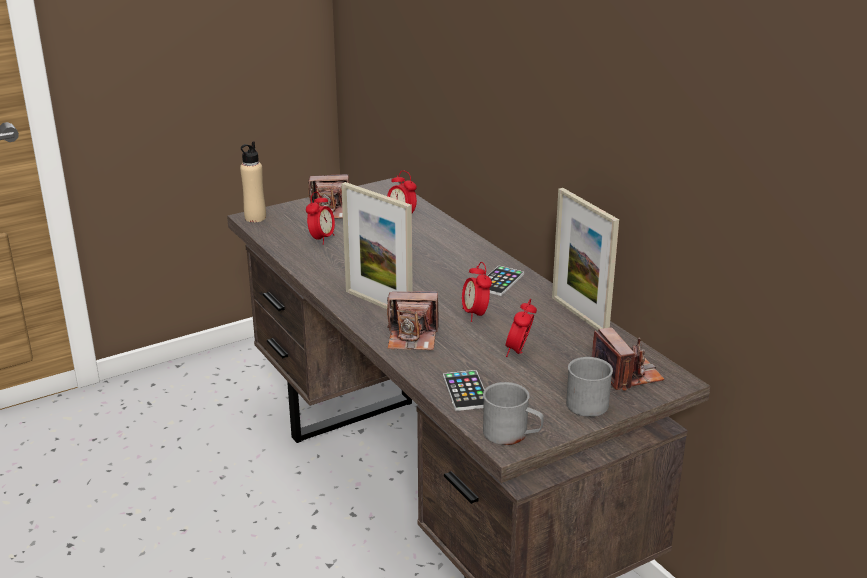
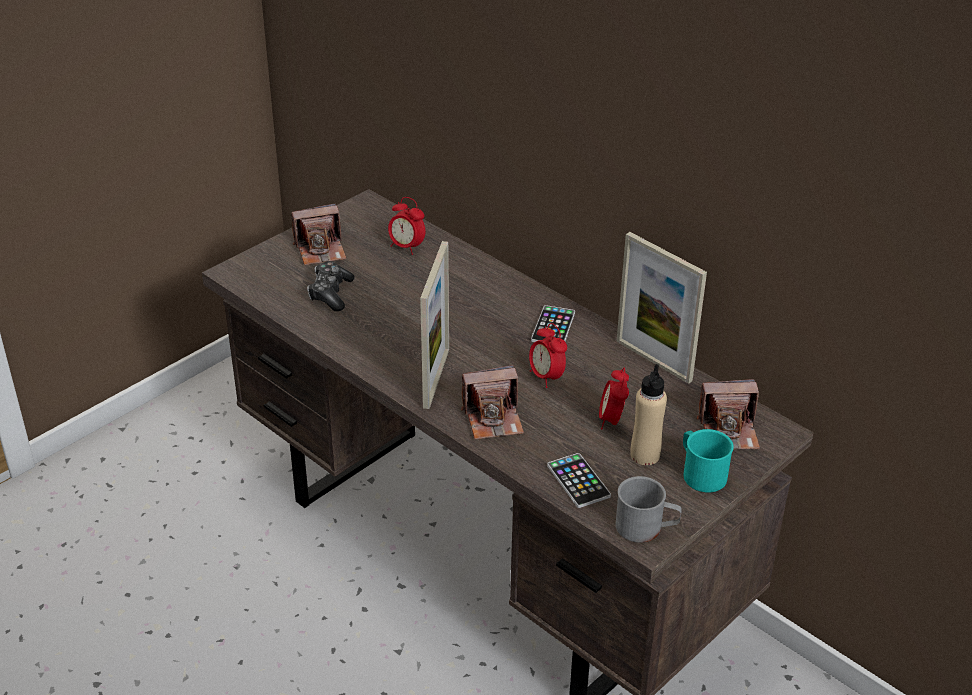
camera: 15 degrees left, 10 degrees up
(255, 218) = (238, 272): beige bottle -> beige bottle (645, 455)
(321, 239) = (330, 293): alarm clock -> game controller
(378, 303) = (436, 378): picture frame -> picture frame turned 105 degrees counterclockwise
(584, 401) = (700, 473): grey mug -> turquoise mug
(627, 374) = (729, 431): camera -> camera turned 120 degrees clockwise

